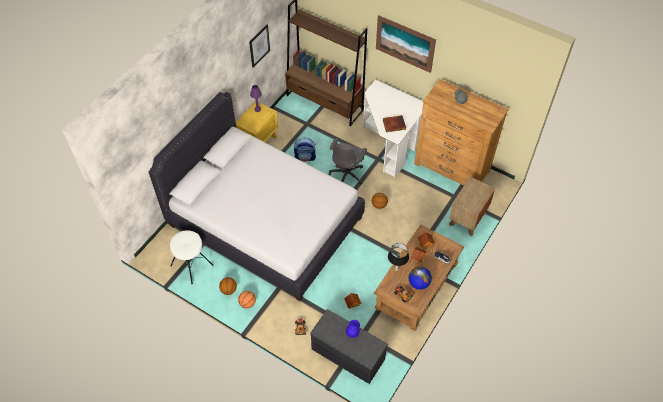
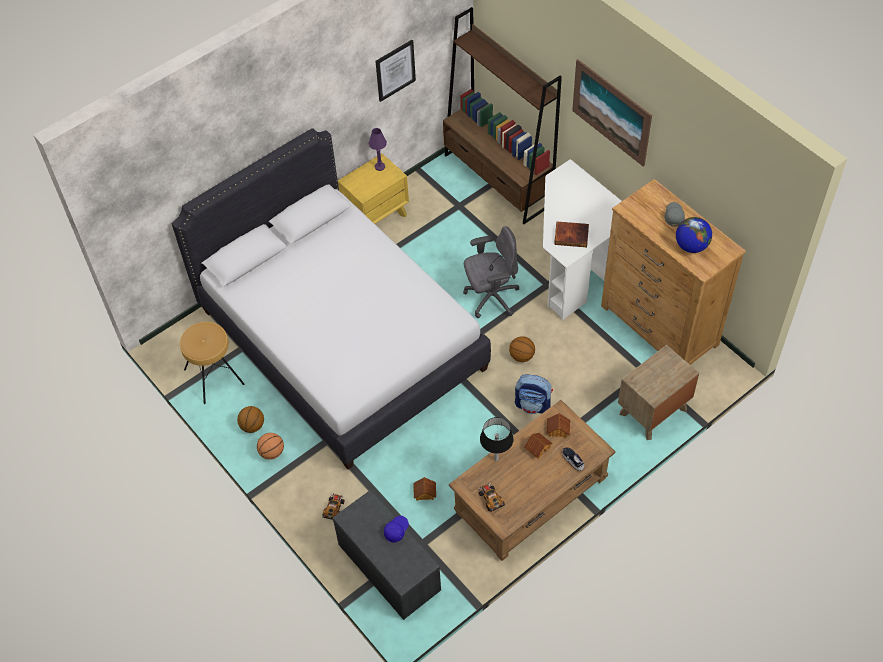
camera: 20 degrees right, 0 degrees up
(192, 265) = (214, 376): white stool -> brown stool
(305, 157) = (437, 256): backpack -> backpack (533, 405)
(347, 174) = (491, 298): grey office chair -> grey office chair turned 150 degrees counterclockwise
(419, 283) = (522, 489): globe -> globe (691, 246)

